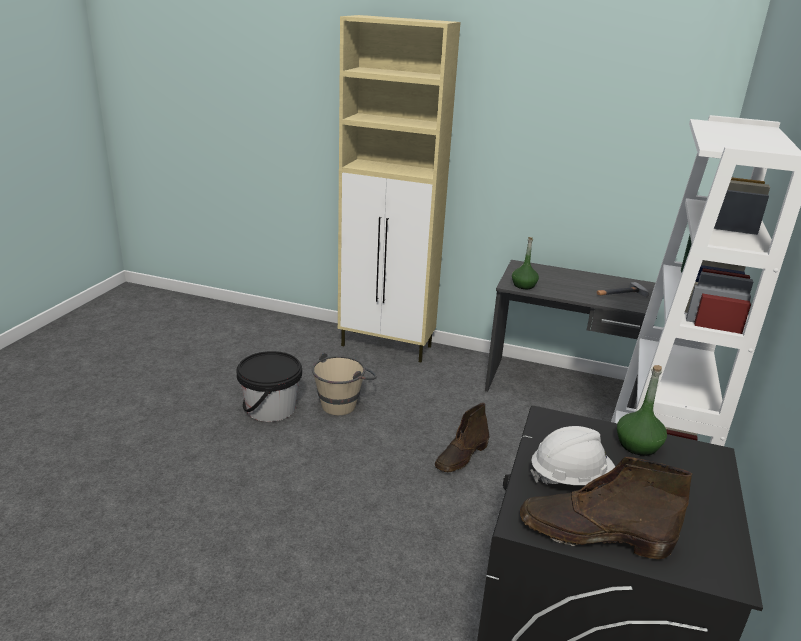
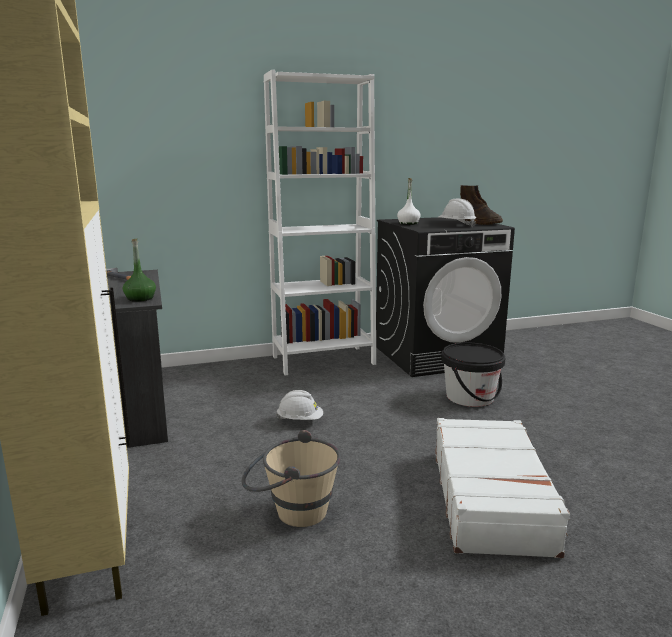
camera: 125 degrees left, 10 degrees down
(247, 480) = (491, 498): none -> white suitcase
(271, 408) = (374, 558): black bucket -> black bucket (470, 397)
(461, 456) = (300, 420): brown boot -> white hard hat
(638, 445) = (408, 223): green bottle -> white bottle

